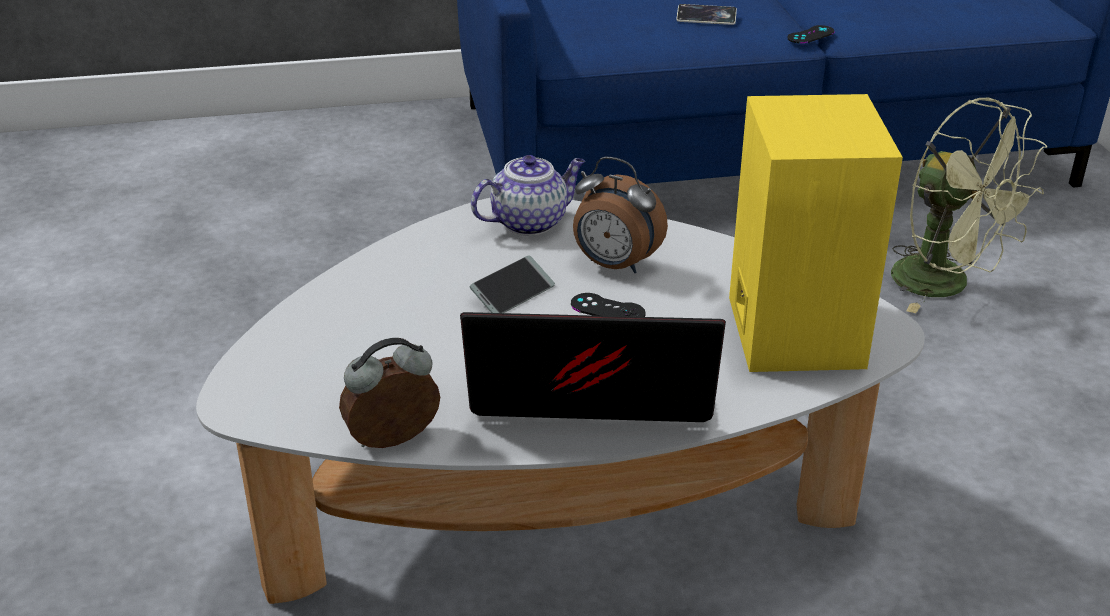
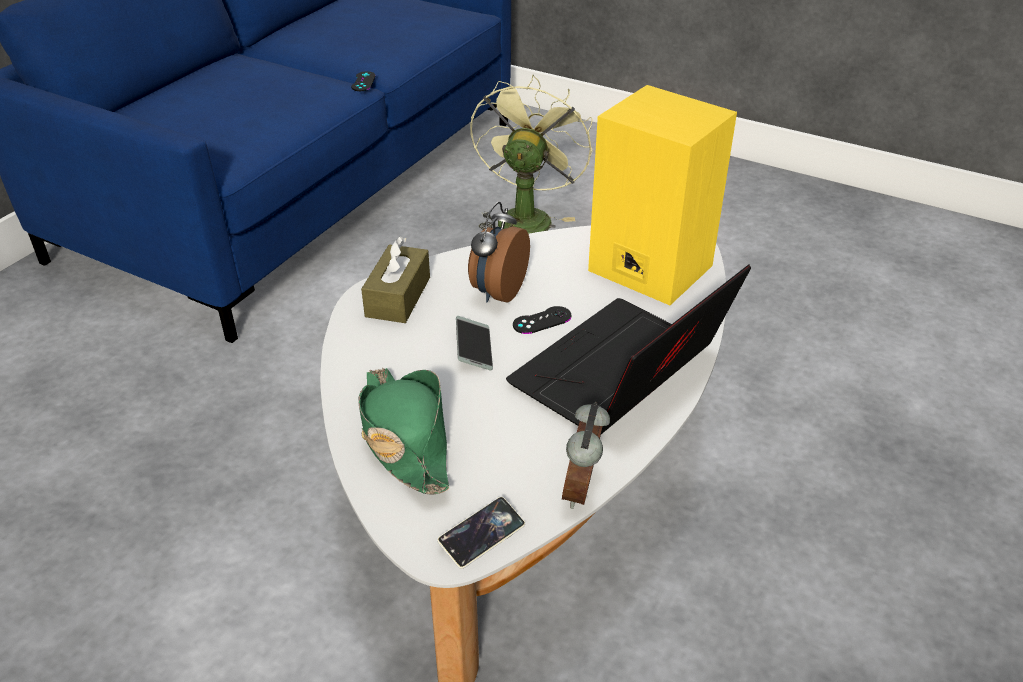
camera: 50 degrees left, 5 degrees up
(350, 317) = (404, 438): none -> green hat
(530, 222) = (398, 297): teapot -> brown tissue box
(614, 265) = (497, 292): alarm clock -> alarm clock turned 135 degrees clockwise
(706, 18) = (282, 98): phone -> phone (482, 536)
(946, 285) = (525, 217): green fan -> green fan turned 75 degrees counterclockwise

